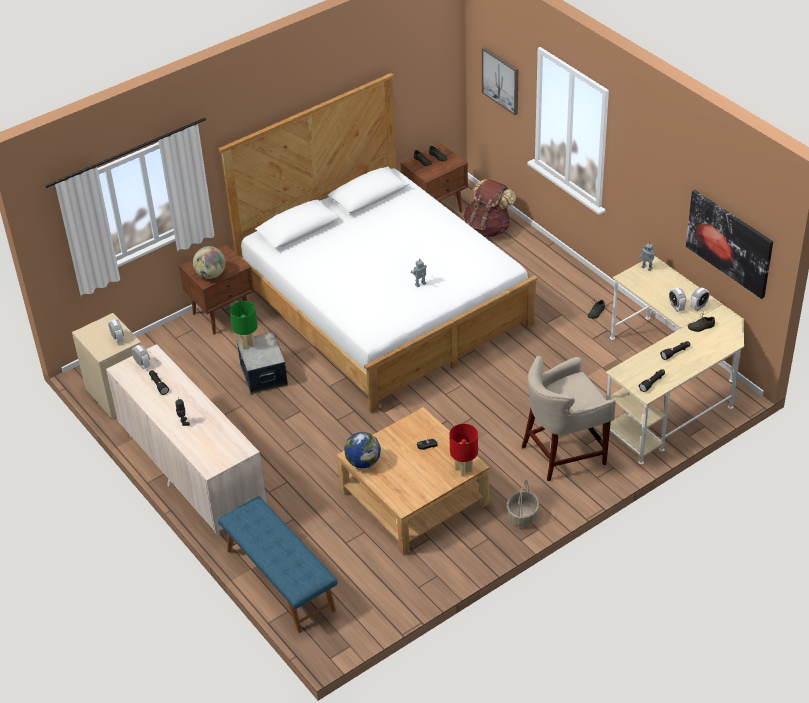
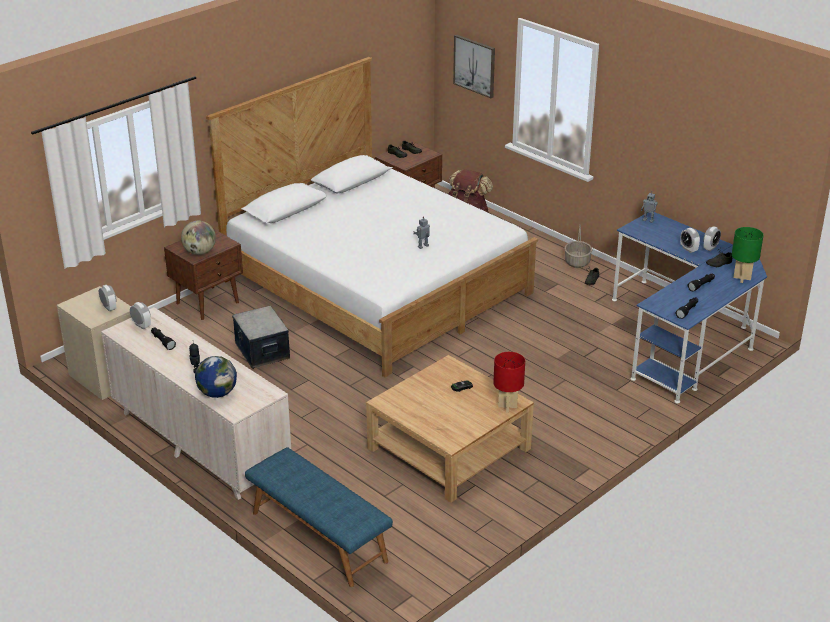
camera: 10 degrees left, 10 degrees down
(247, 344) = (244, 317): green table lamp -> green table lamp (742, 278)
(363, 462) = (397, 407): globe -> globe (217, 393)
(522, 516) = (569, 457): basket -> basket (577, 262)
(564, 454) = (596, 399): beige stool -> none
(669, 388) = (684, 337): beige desk -> blue desk
(729, 243) = (740, 175): picture -> none

